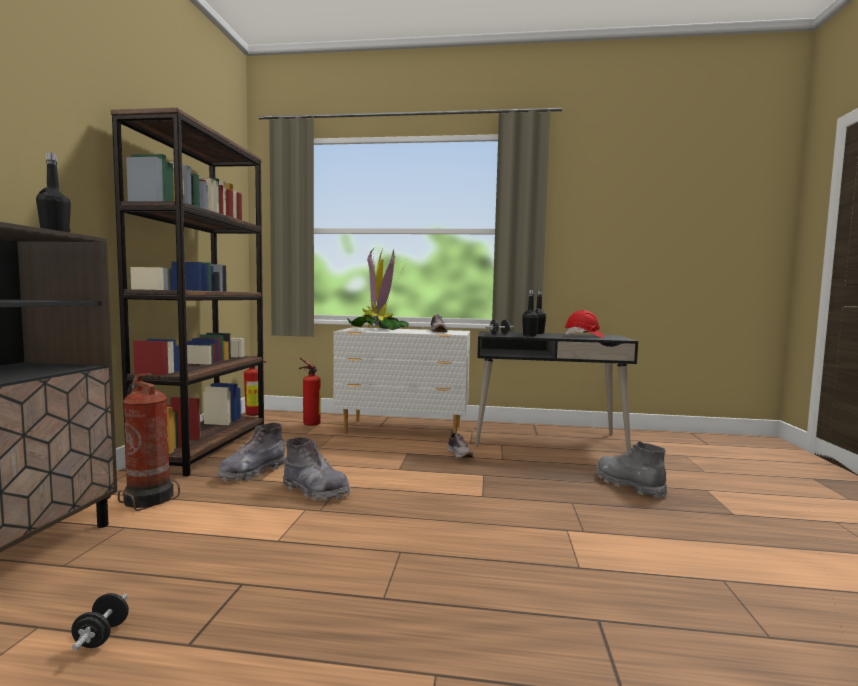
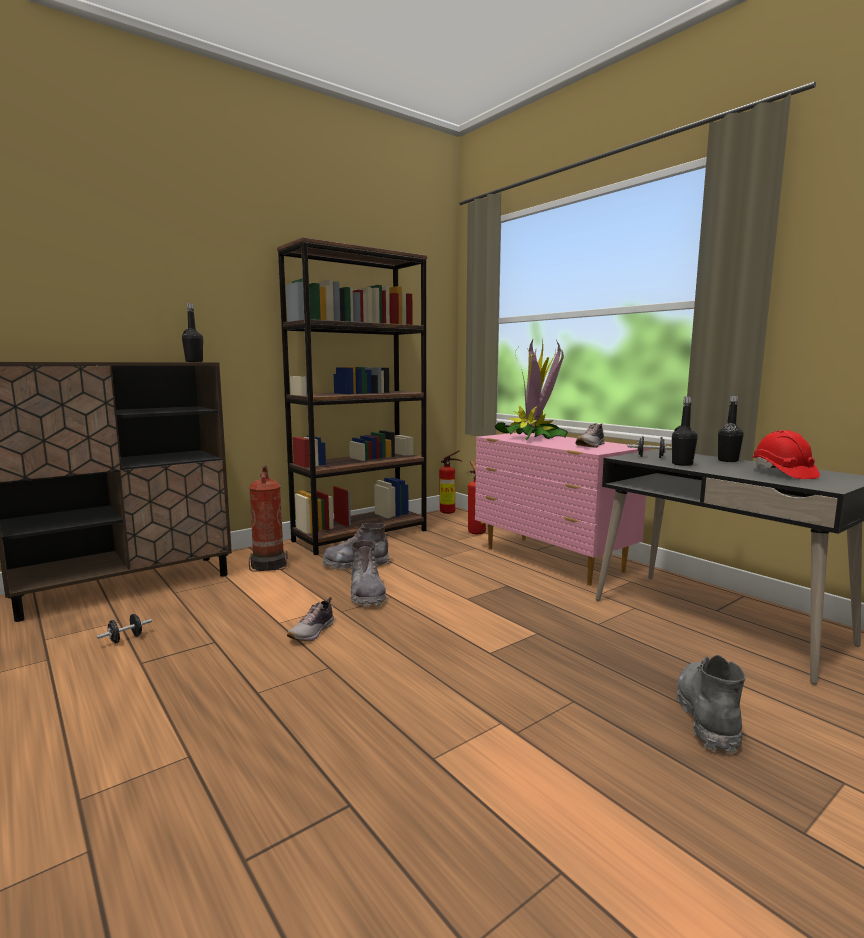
camera: 45 degrees right, 5 degrees up
(404, 430) = (552, 560): white dresser -> pink dresser
(460, 454) = (558, 603): shoe -> shoe (313, 632)

